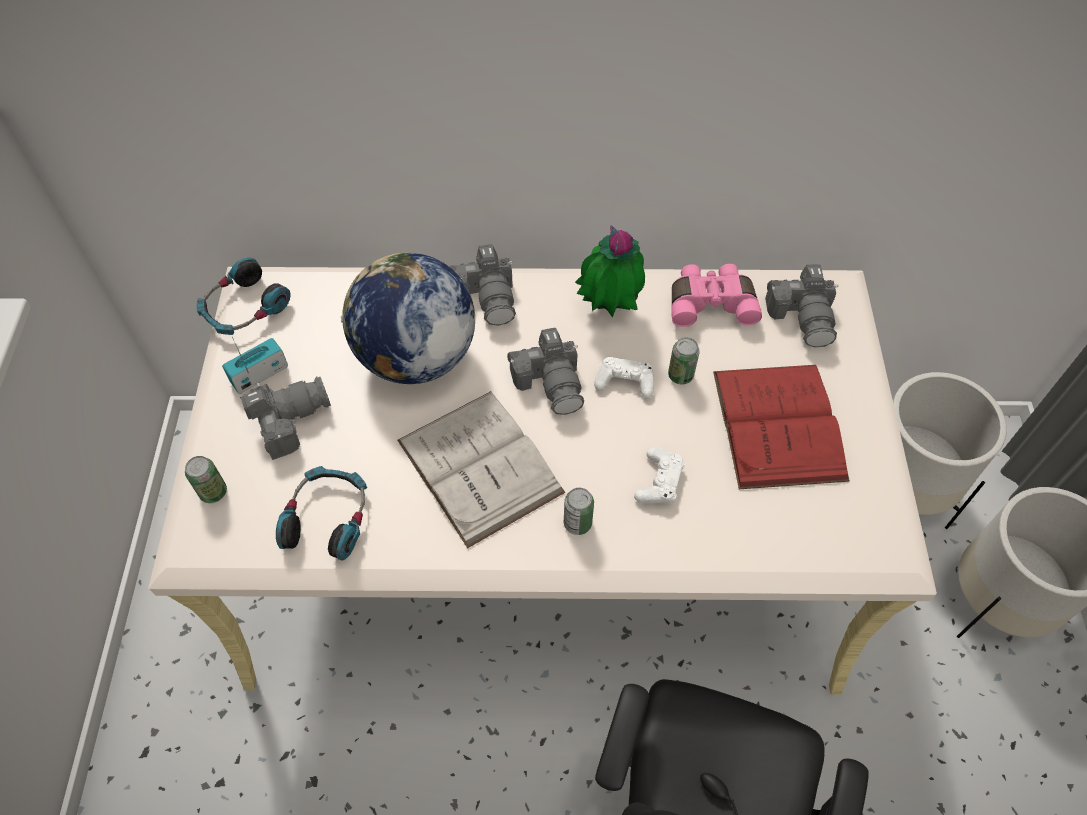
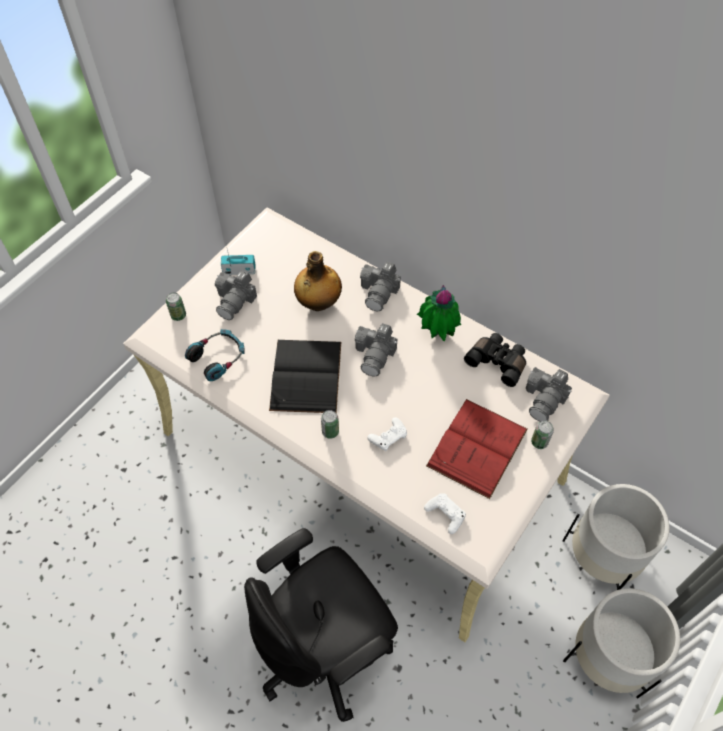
camera: 35 degrees right, 0 degrees up
(244, 308) = (257, 233): headphones -> none
(288, 420) = (235, 301): camera -> camera turned 105 degrees clockwise
(415, 357) = (318, 303): globe -> bottle
(479, 466) = (306, 375): white book -> black book
(625, 381) = (414, 376): white game controller -> white game controller (445, 514)
(680, 375) = (446, 390): can -> can (539, 442)
(711, 303) = (498, 362): pink binoculars -> black binoculars

